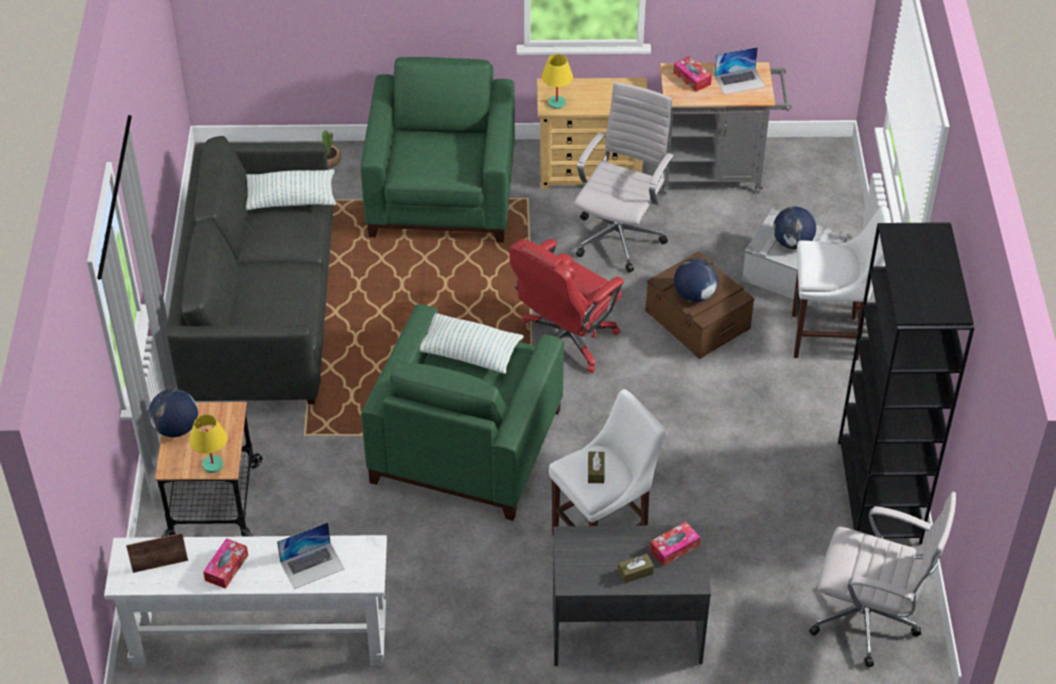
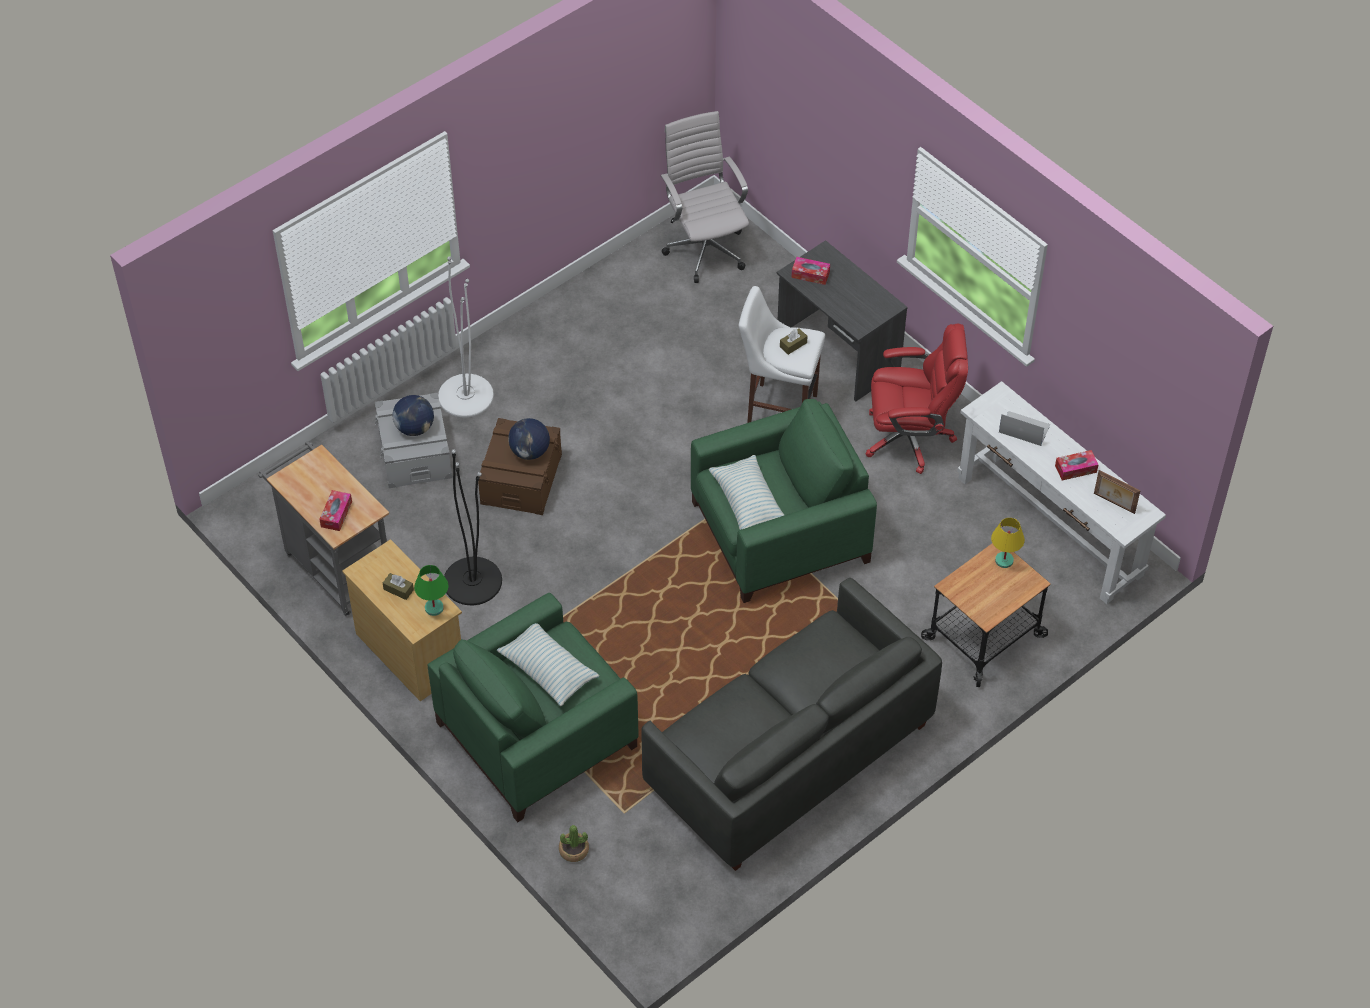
camera: 130 degrees left, 5 degrees up
(176, 429) = (1000, 606): globe -> none
(290, 199) = (706, 735): pillow -> pillow (548, 670)
(556, 103) = (434, 608): yellow table lamp -> green table lamp
(565, 340) = (621, 542): red office chair -> red office chair (910, 437)
(620, 236) = (472, 581): white office chair -> black floor lamp
(635, 572) = (848, 281): brown tissue box -> brown tissue box (398, 589)
(739, 81) = (311, 482): laptop -> none
(829, 337) = (465, 396): white stool -> white floor lamp
(879, 492) = (591, 296): black bookcase -> none

